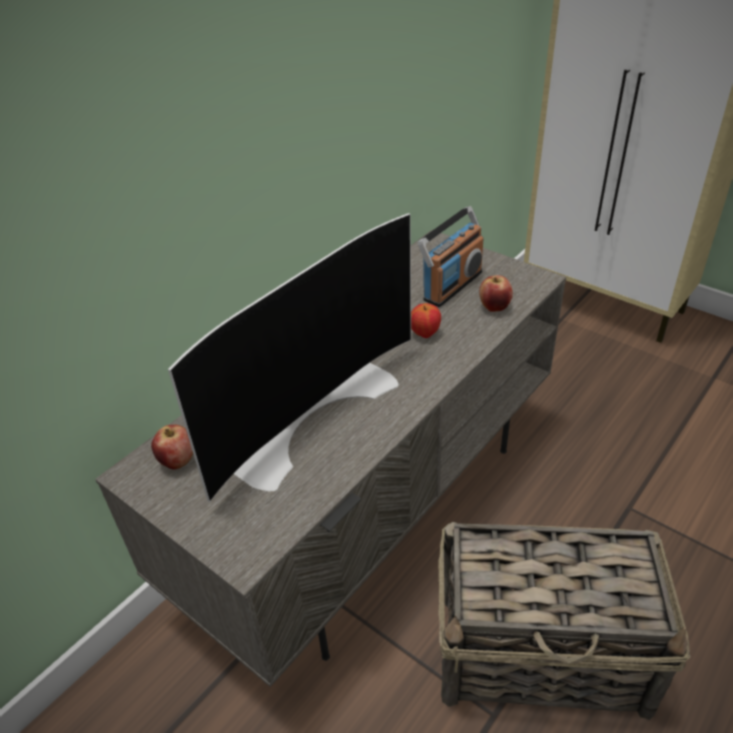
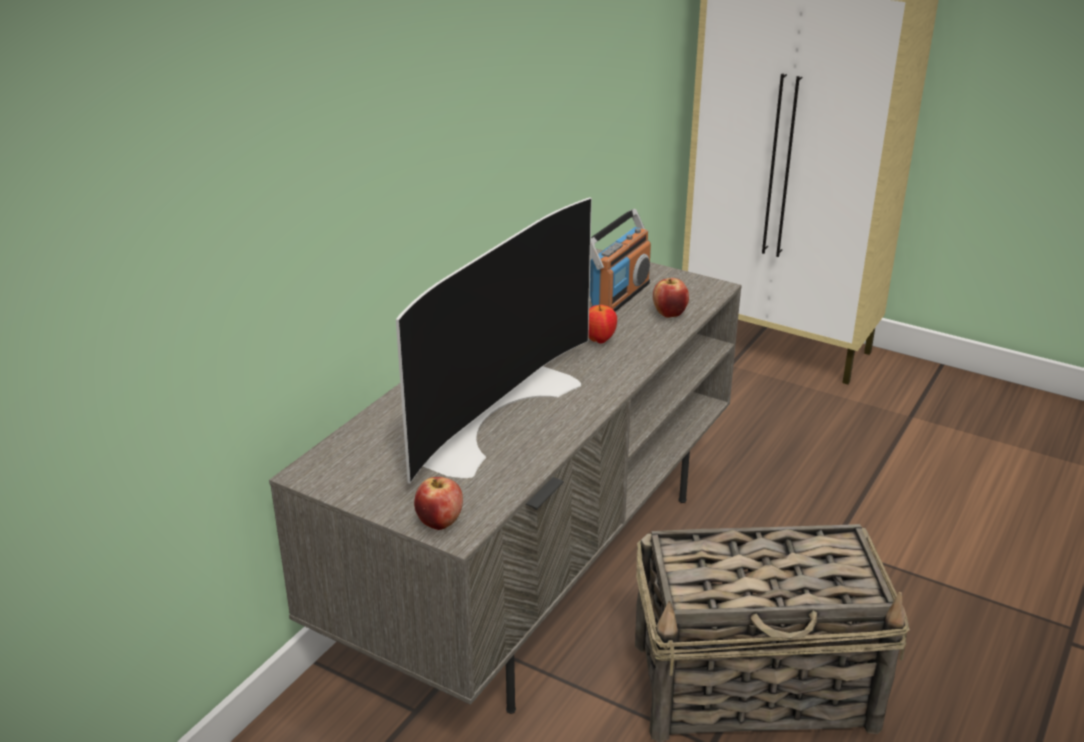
camera: 10 degrees left, 10 degrees down
(178, 461) = (358, 459): apple -> apple (439, 522)

